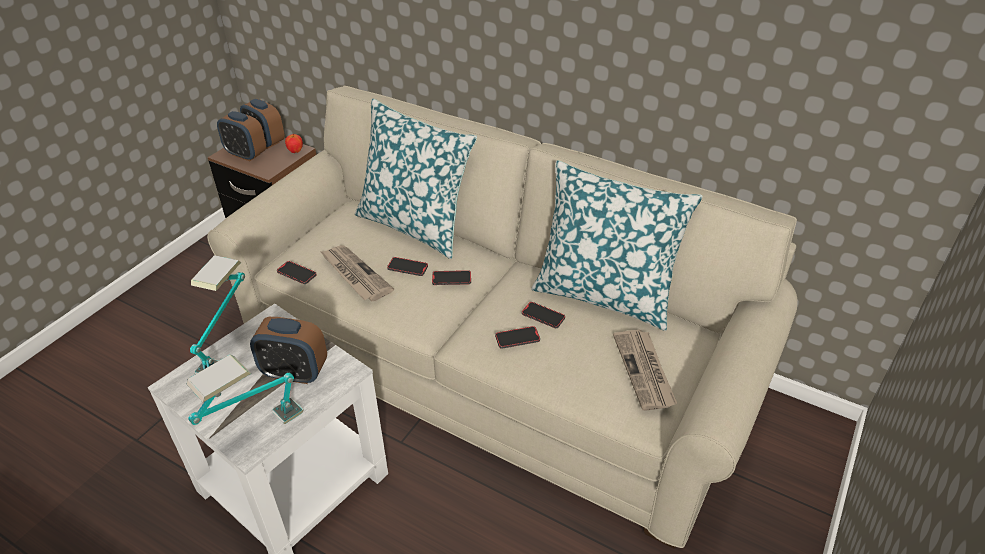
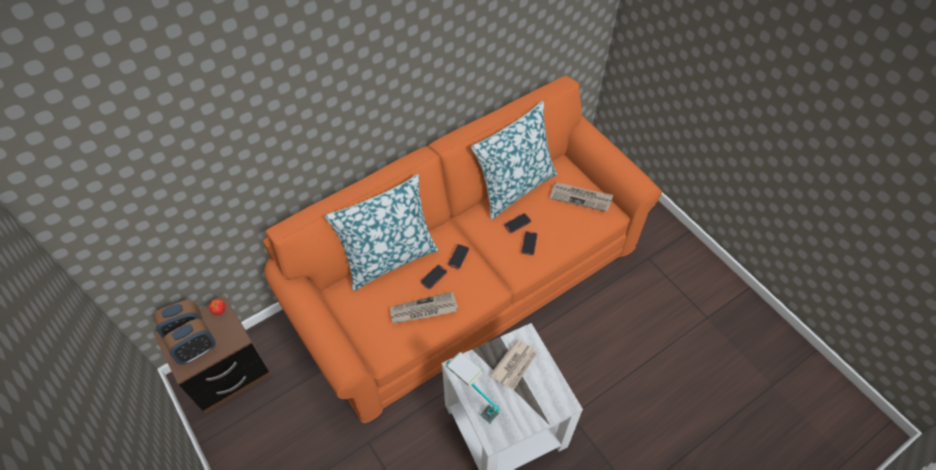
camera: 65 degrees left, 15 degrees up
(256, 433) = (556, 397): table lamp -> none
(295, 372) = (515, 365): alarm clock -> newspaper
(297, 274) = (400, 346): phone -> none
(494, 366) = (468, 280): beige sofa -> orange sofa

